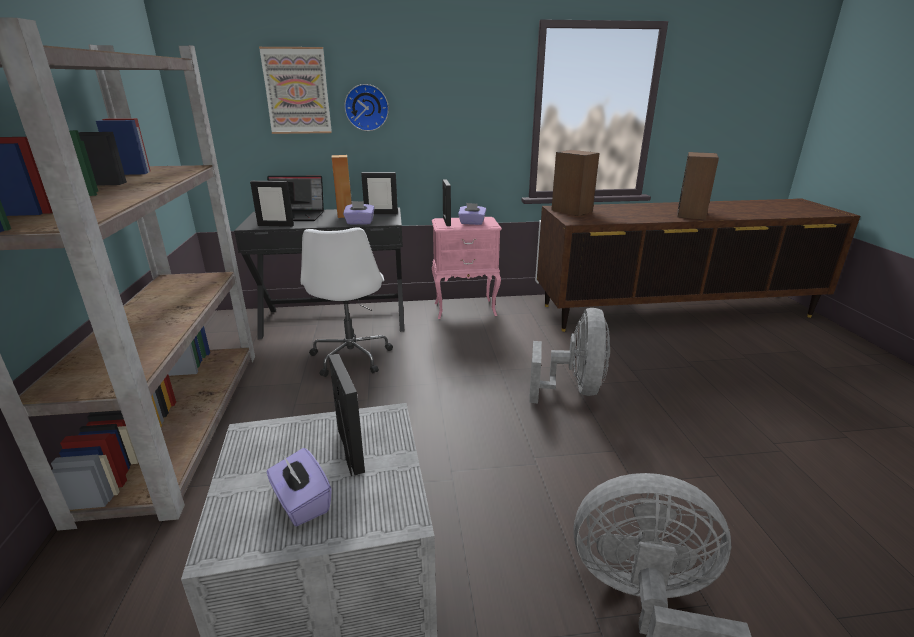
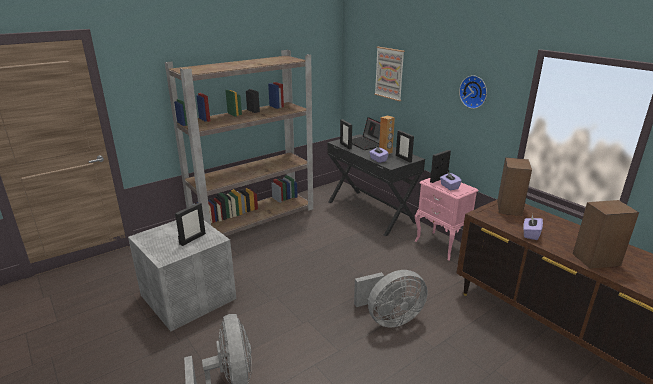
camera: 60 degrees right, 0 degrees up
(301, 503) = (162, 241): purple tissue box -> purple tissue box (530, 234)
(351, 359) = (339, 233): white office chair -> none
(366, 107) = (419, 90): wall clock -> wall clock (474, 91)

